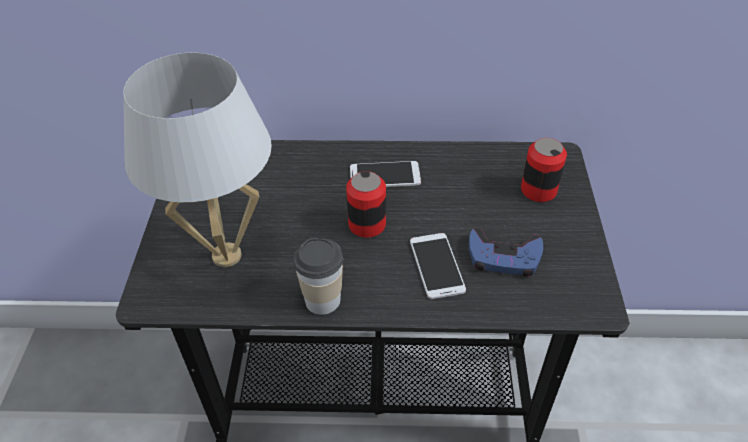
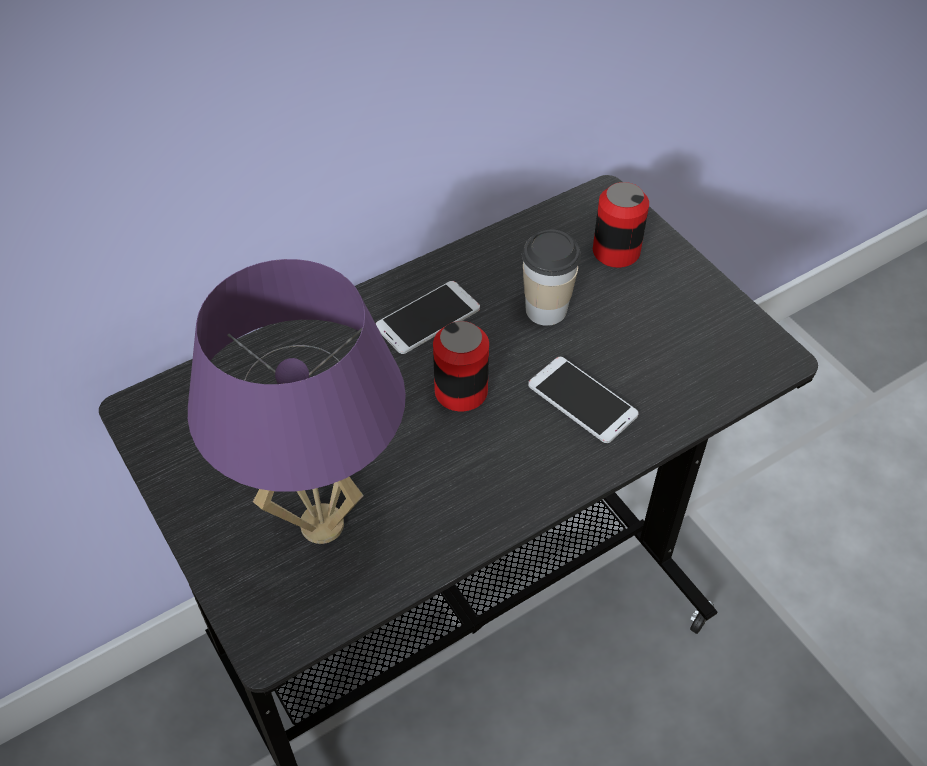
camera: 35 degrees left, 5 degrees up
(226, 255) = (321, 524): white table lamp -> purple table lamp
(323, 300) = (491, 512): cup -> cup (546, 309)
(504, 257) = (643, 351): blue game controller -> none

